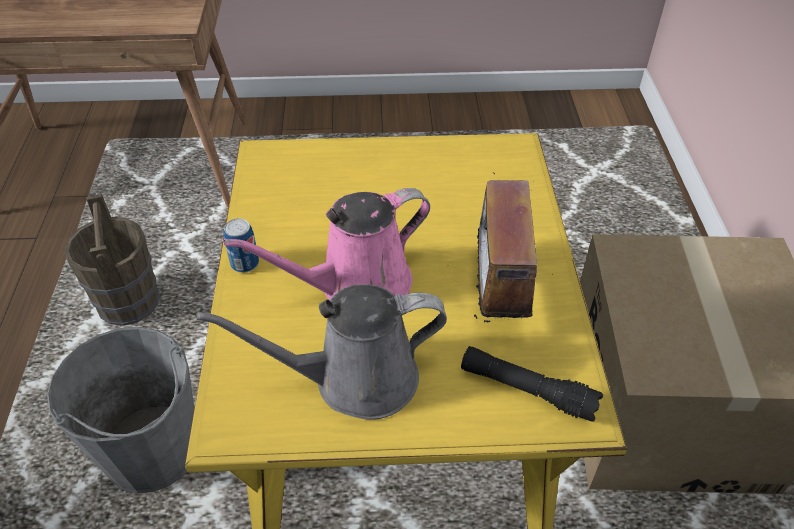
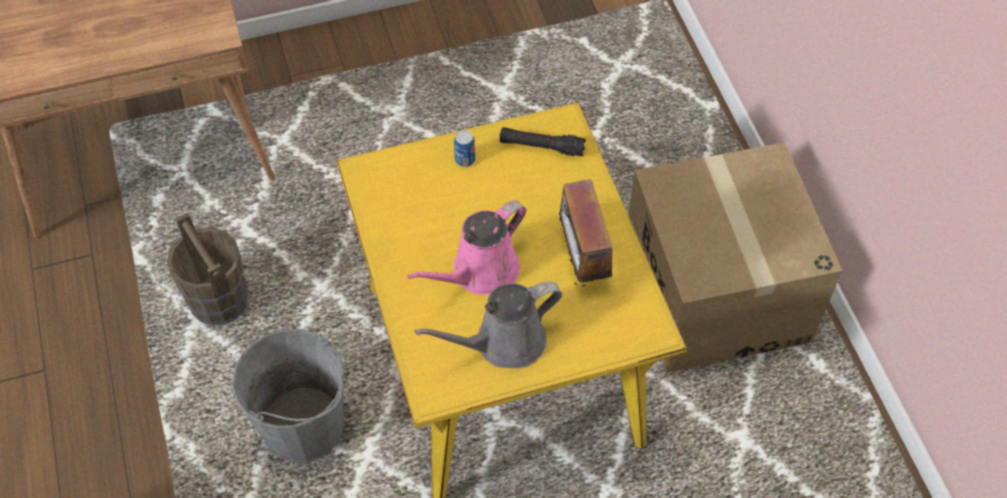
camera: 15 degrees left, 10 degrees up
(245, 263) = (392, 273): can -> can (465, 159)
(527, 390) = (618, 324): black flashlight -> black flashlight (541, 147)

